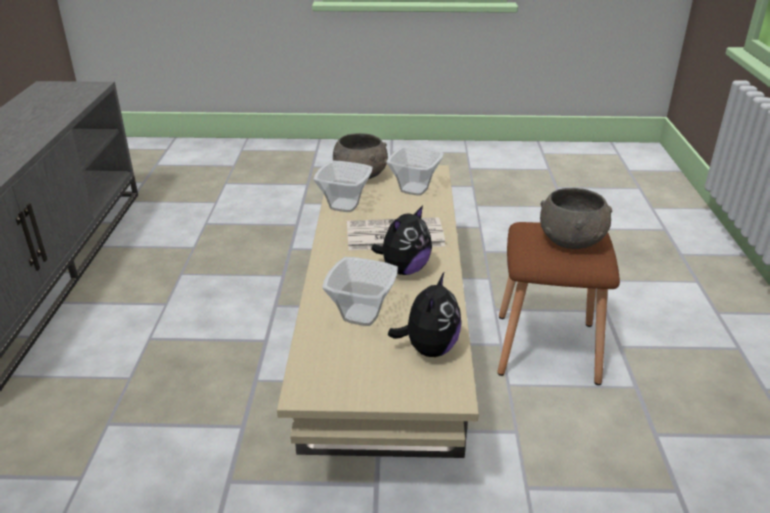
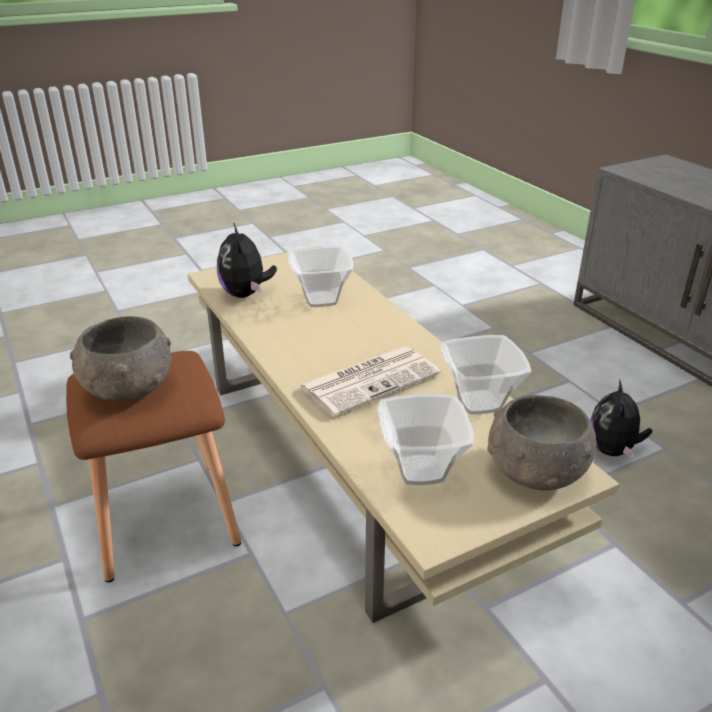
camera: 150 degrees right, 0 degrees up
(404, 270) = (321, 346): plush toy -> plush toy (613, 450)

